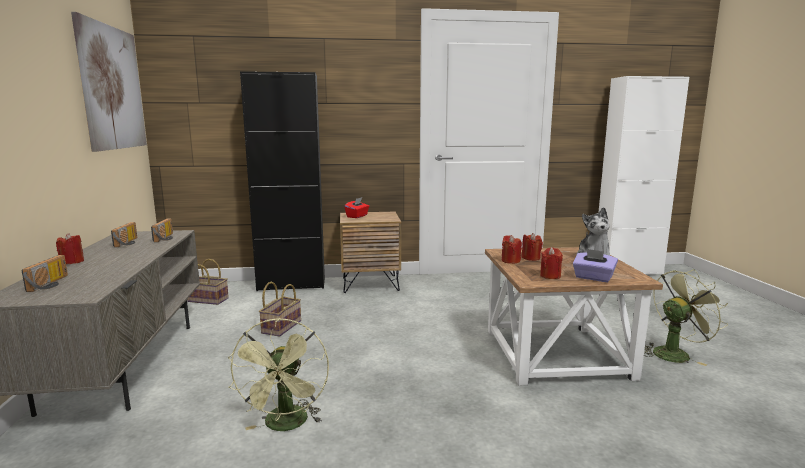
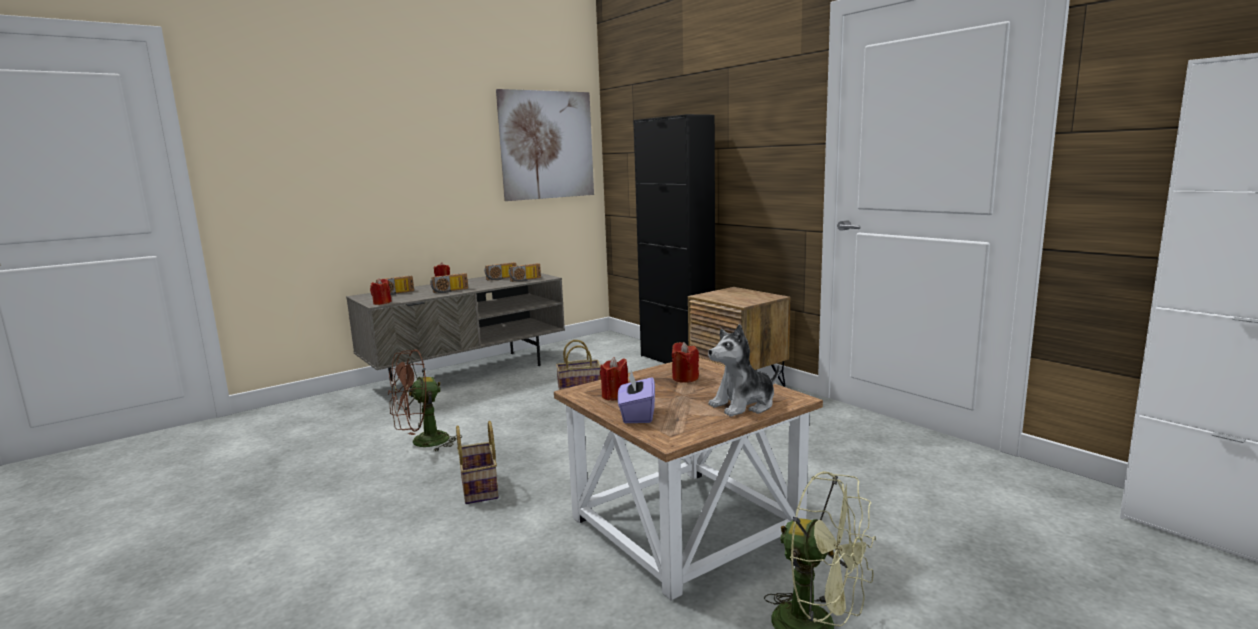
camera: 60 degrees right, 0 degrees up
(125, 263) = (450, 291): none -> radio
(209, 300) = (599, 351): basket -> basket (480, 488)
(286, 425) = (422, 443): green fan -> brown fan
(357, 216) = (728, 293): red tissue box -> none
(510, 261) = (655, 372): red candle -> red candle (382, 303)

